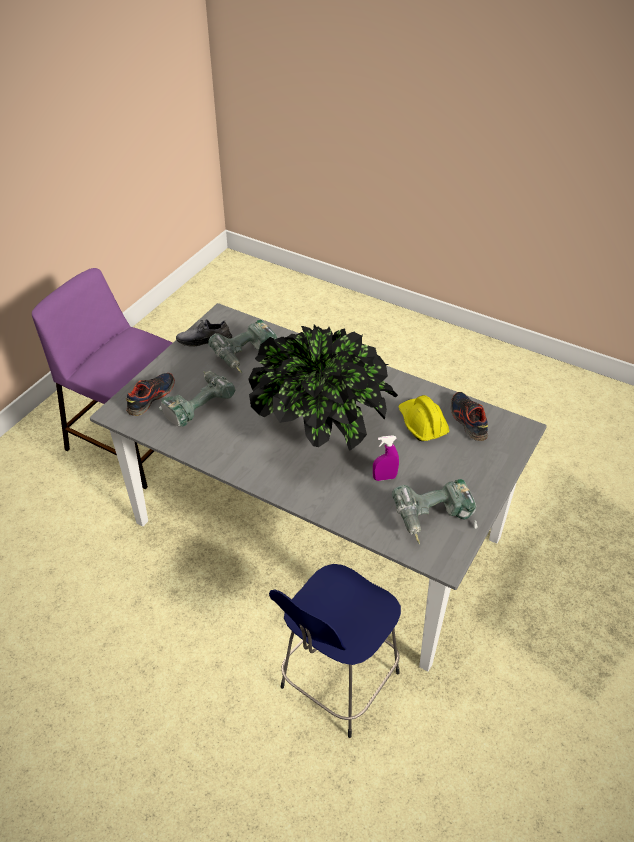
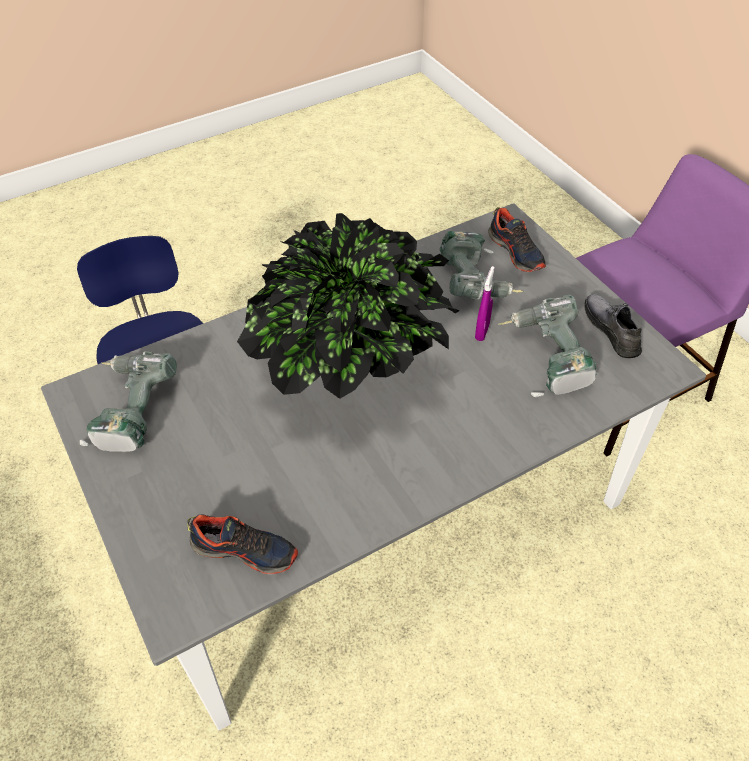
camera: 120 degrees right, 5 degrees up
(204, 340) = (611, 330): grey shoe -> grey shoe turned 45 degrees counterclockwise
(384, 478) = (228, 399): purple spray bottle -> purple spray bottle (482, 332)
(422, 424) = (283, 489): yellow hard hat -> none

